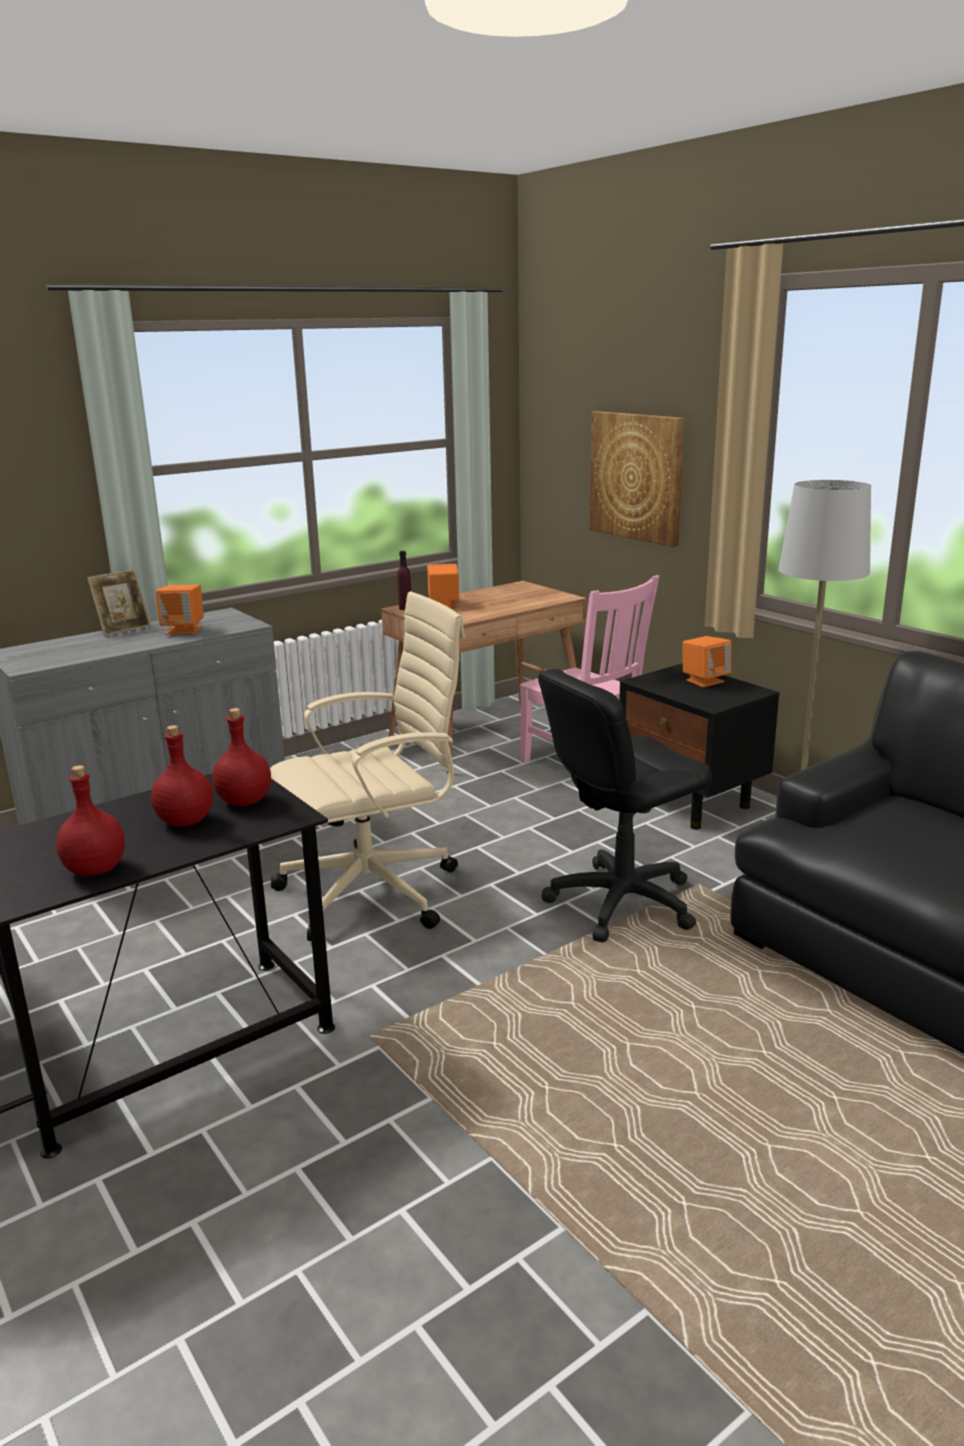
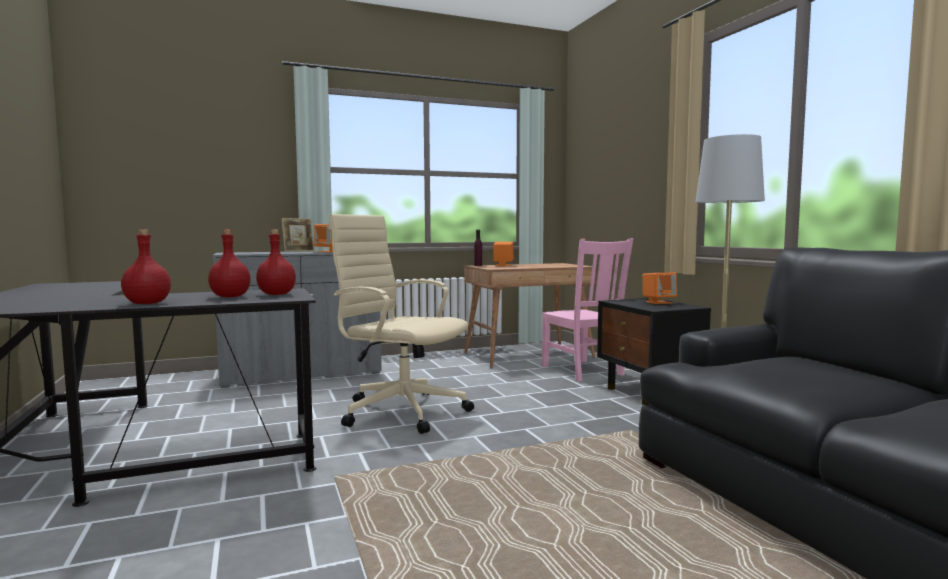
camera: 15 degrees right, 15 degrees down
(375, 891) = (401, 411): beige office chair -> beige office chair turned 135 degrees counterclockwise
(621, 902) = (566, 433): black office chair -> none
(637, 476) = (627, 185): picture -> none

